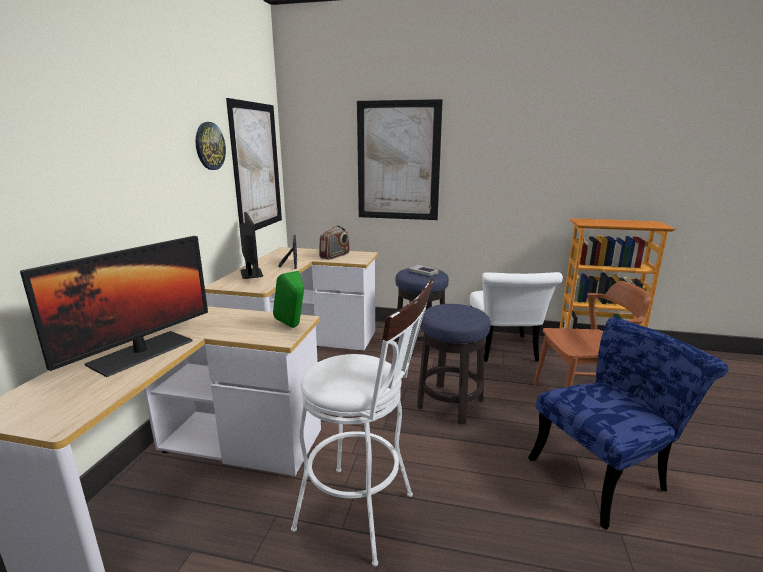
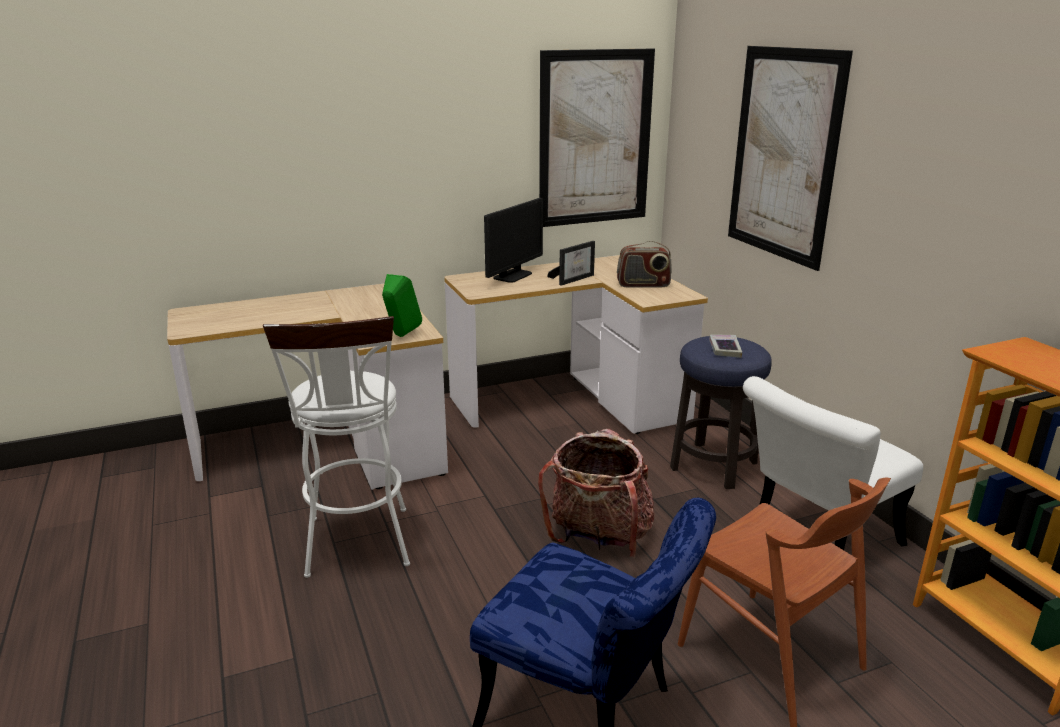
camera: 55 degrees right, 5 degrees up
(142, 352) = (294, 310): monitor -> none
(209, 146) = (495, 113): wall clock -> none
(450, 404) = (599, 537): stool -> backpack

